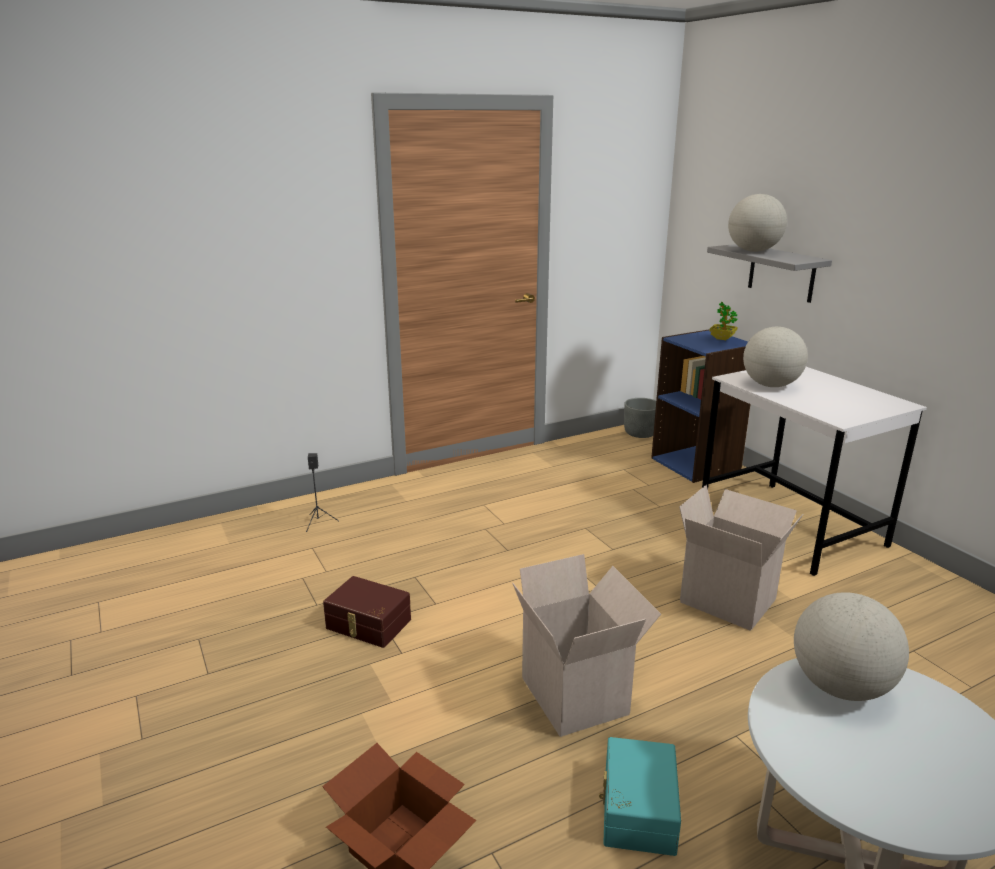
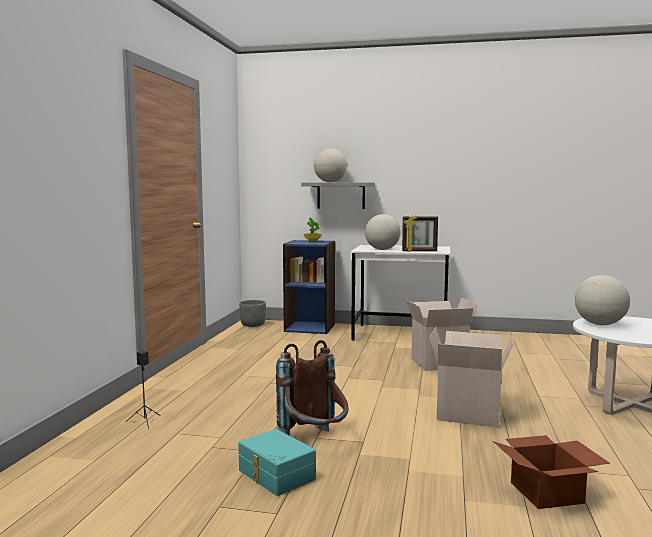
camera: 50 degrees left, 15 degrees down
(367, 625) = (314, 442): brown storage box -> brown backpack
(636, 809) = (569, 429): turquoise storage box -> turquoise storage box (275, 475)
(810, 408) = (419, 251): none -> picture frame

